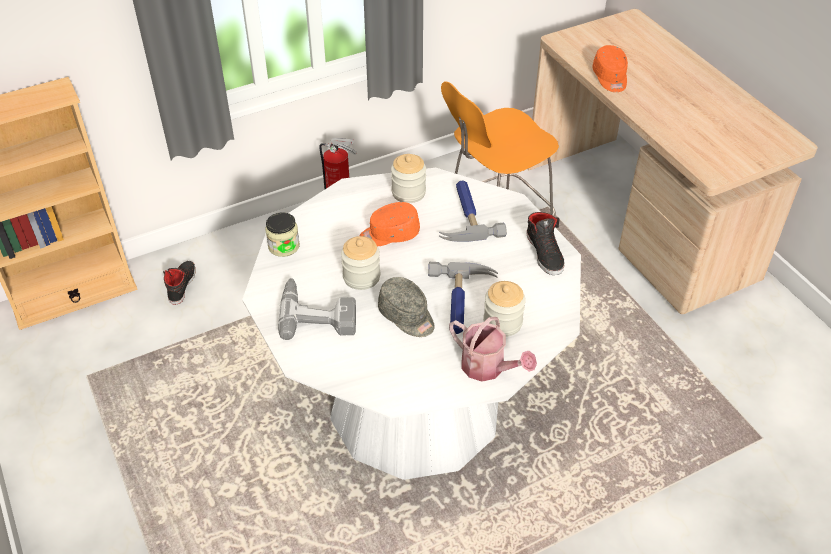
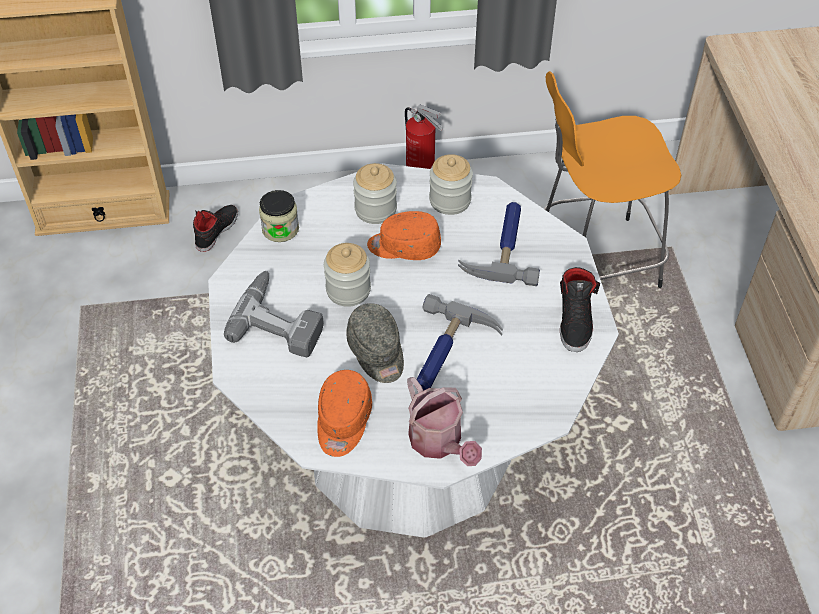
camera: 20 degrees right, 5 degrees up
(502, 323) = (482, 392): jar -> jar (375, 209)
(610, 78) = (769, 112): orange cap -> orange cap (343, 421)

